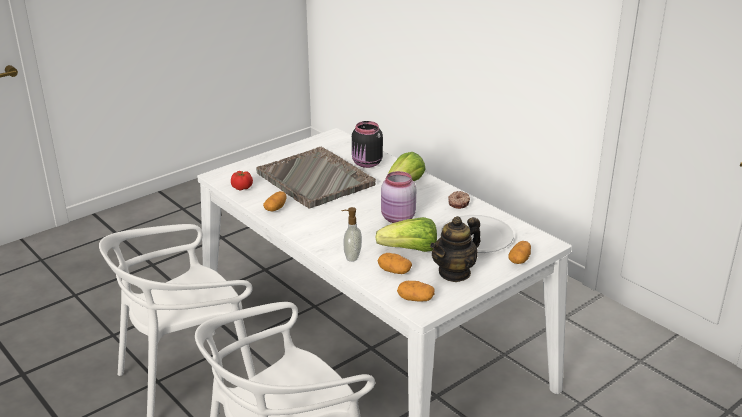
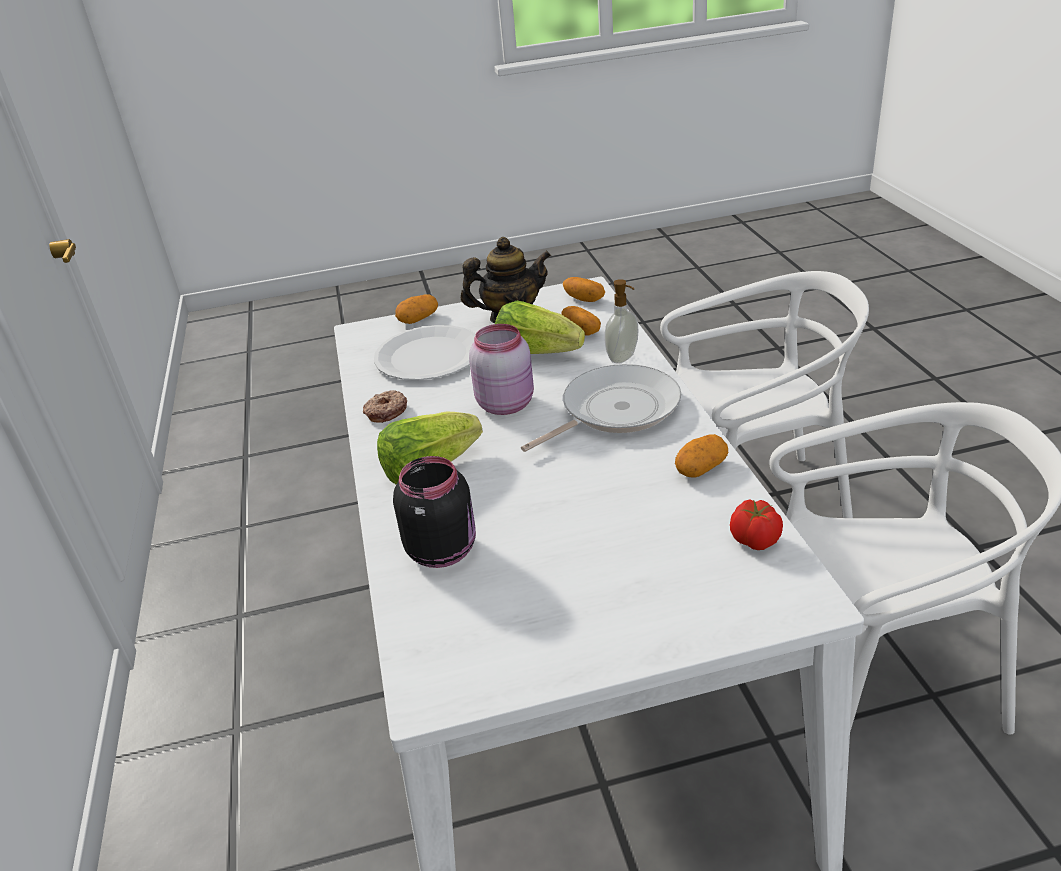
camera: 150 degrees left, 5 degrees up
(315, 179) = (583, 527): grey tray -> none
(335, 226) = (614, 410): none -> frying pan

